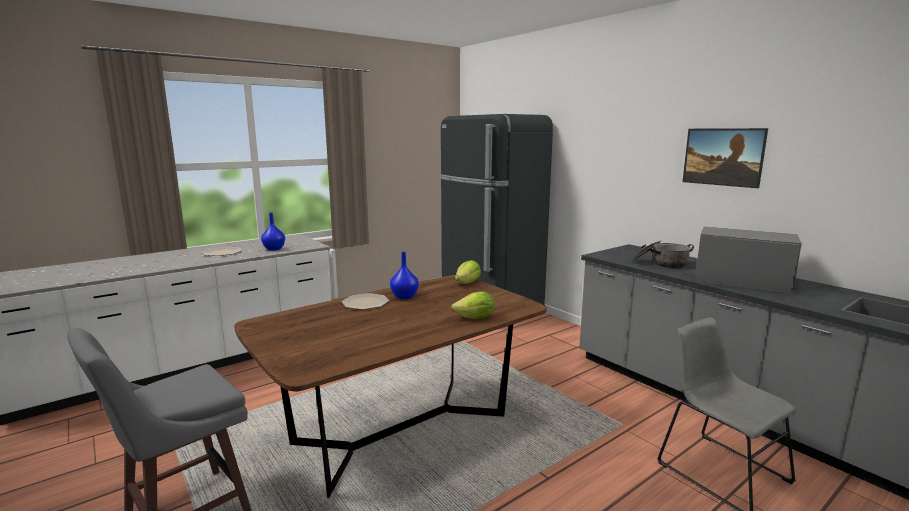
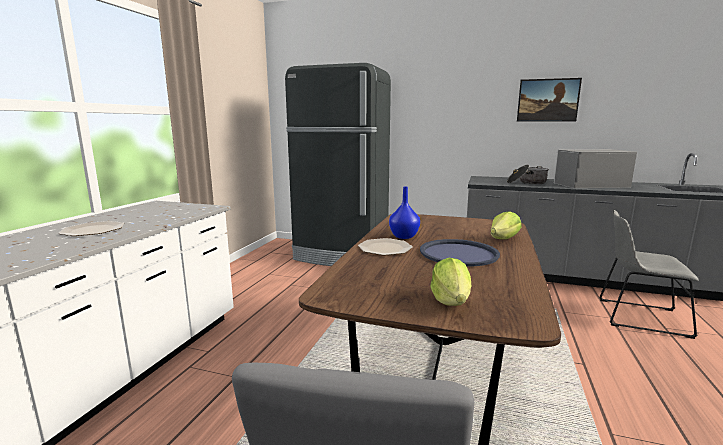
camera: 35 degrees left, 0 degrees up
(274, 249) = (164, 216): blue vase -> none
(401, 320) = (458, 253): none -> blue tray
(468, 283) = (421, 217): lettuce -> lettuce (451, 301)

